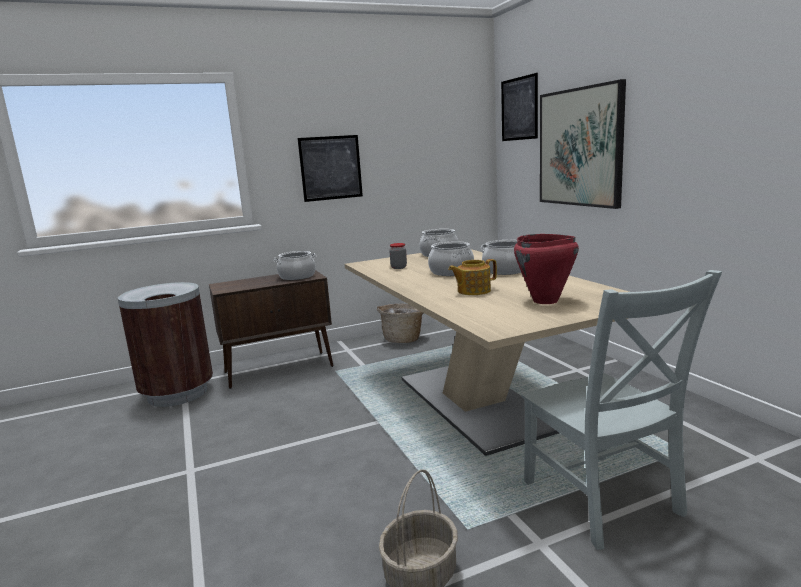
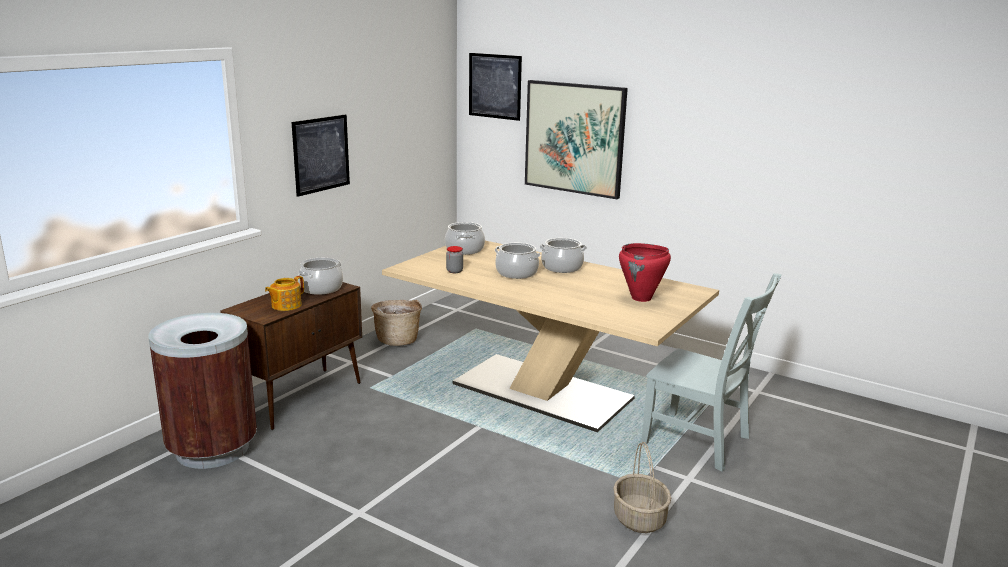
camera: 35 degrees left, 5 degrees up
(473, 291) = (572, 294): teapot -> teapot (285, 305)

